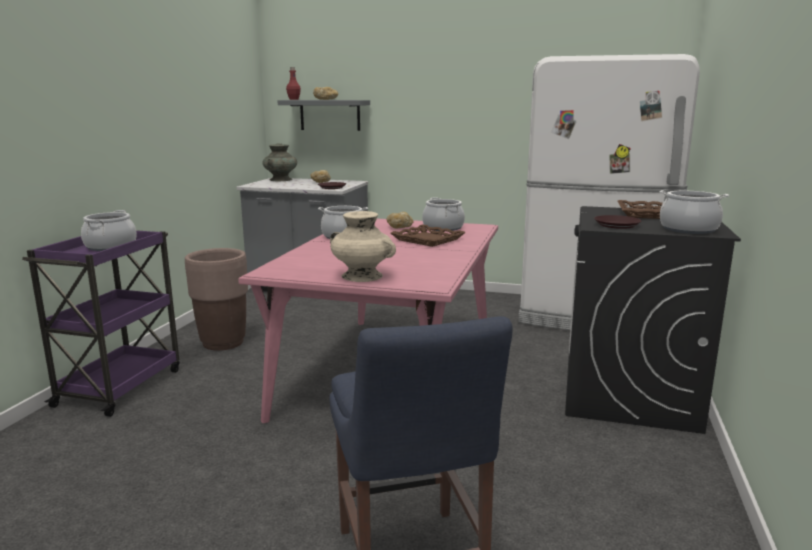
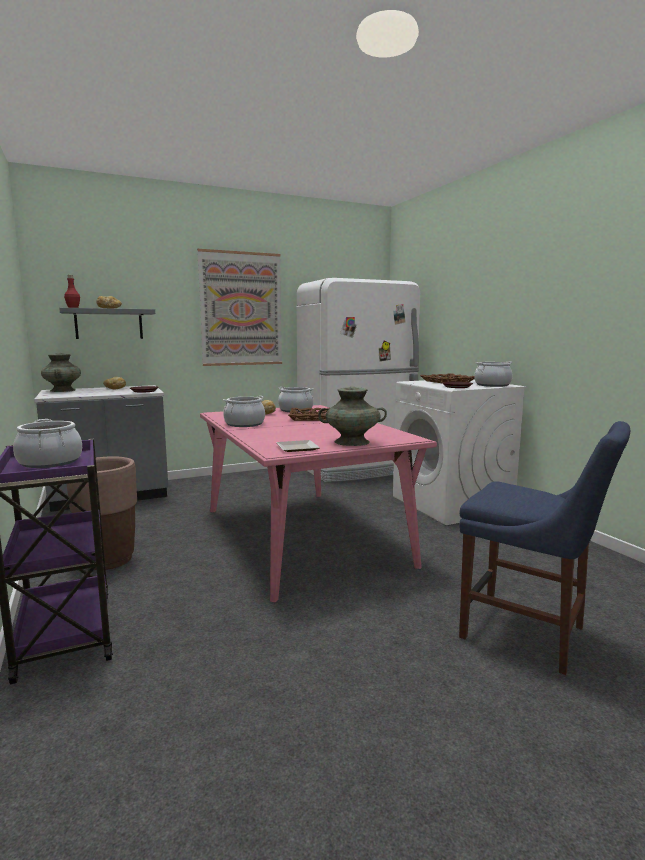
camera: 40 degrees left, 5 degrees down
(298, 271) = (298, 448): none -> plate
(362, 276) = (352, 442): beige vase -> turquoise vase
(467, 97) = (241, 309): none -> picture
(629, 394) = (452, 504): black washing machine -> white washing machine

